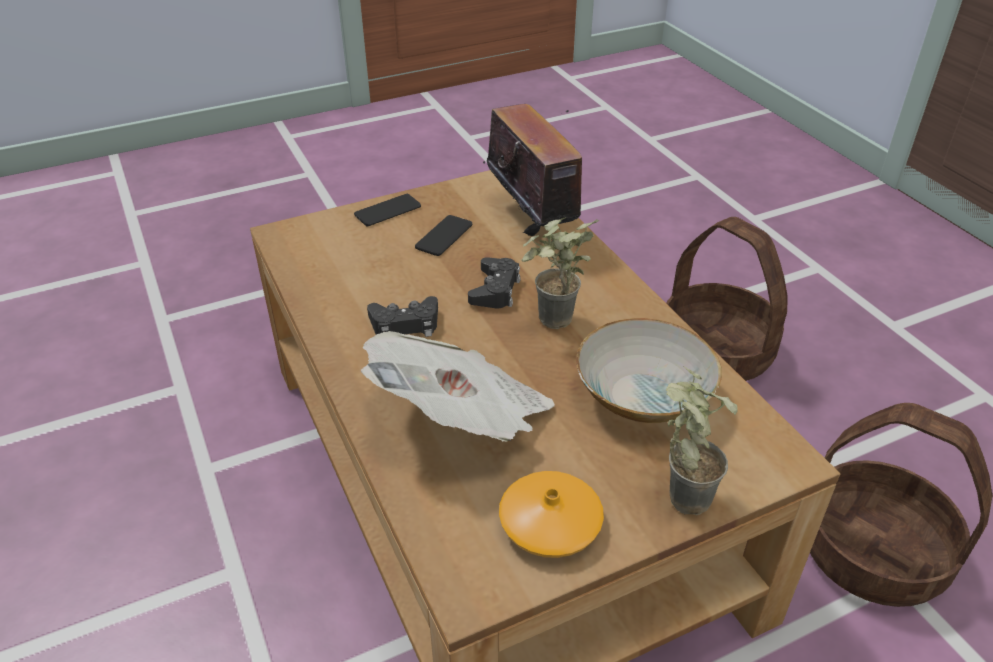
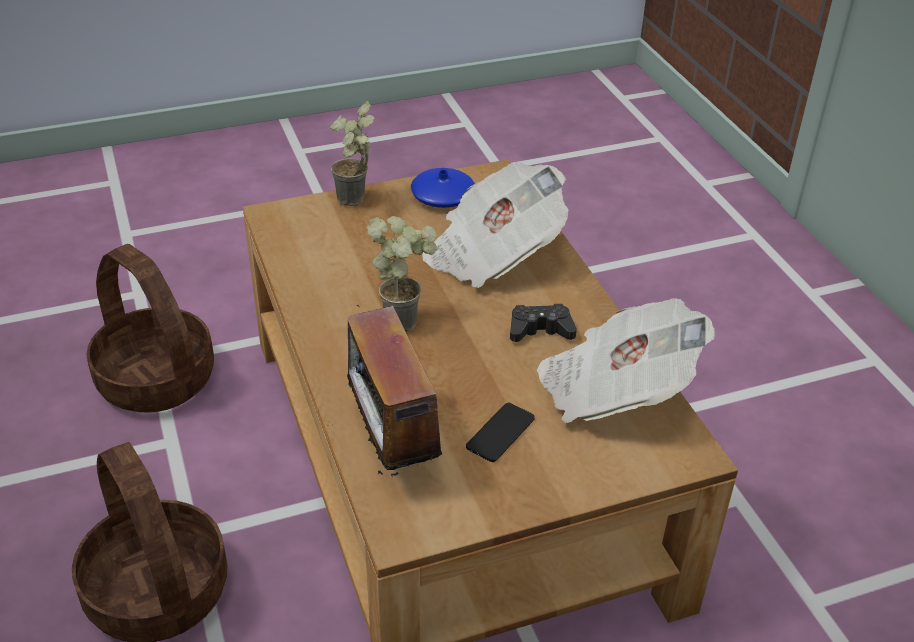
camera: 175 degrees left, 0 degrees up
(337, 274) = (615, 391): none -> newspaper
(387, 211) = (571, 481): phone -> none
(495, 290) = (451, 358): black game controller -> none
(550, 523) = (443, 196): orange vase -> blue vase
(641, 396) = (352, 258): bowl -> none

